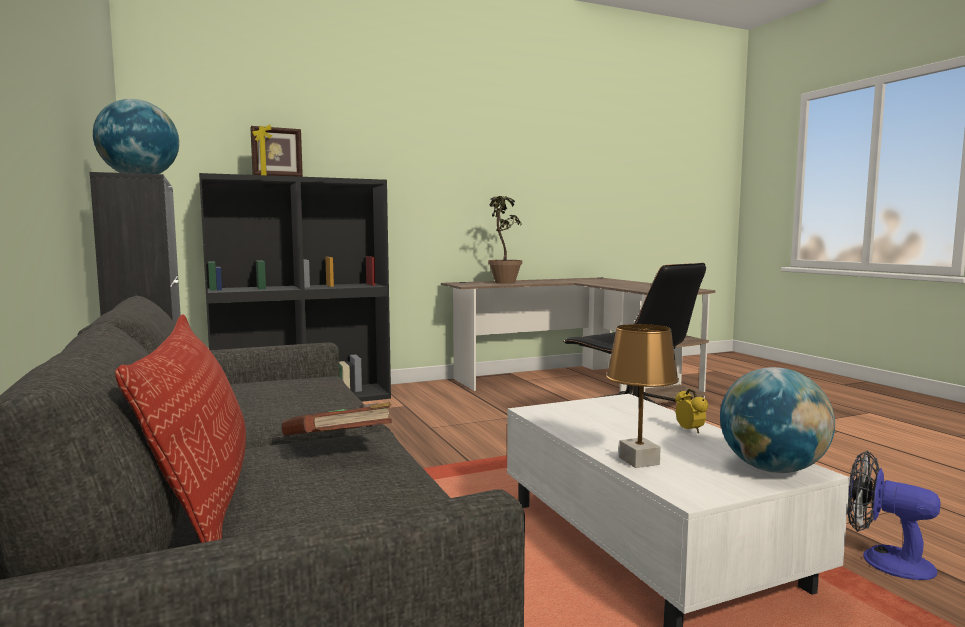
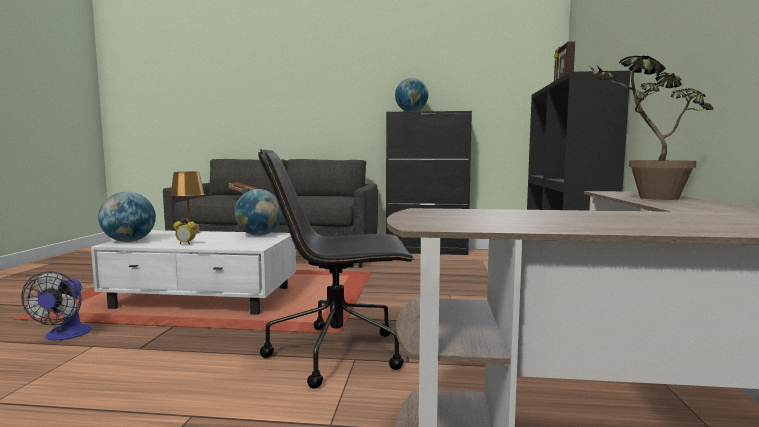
camera: 120 degrees right, 0 degrees up
(204, 495) = (241, 194): pillow -> none
(561, 417) = (259, 235): none -> globe
(884, 560) = (64, 335): fan -> fan turned 105 degrees clockwise

